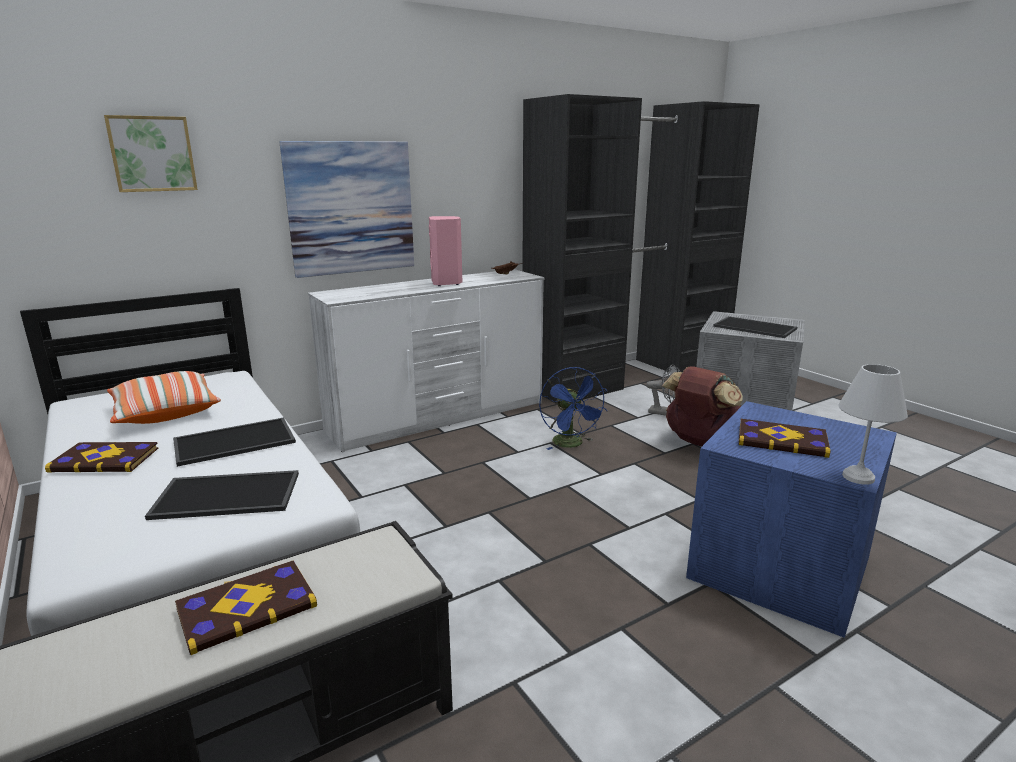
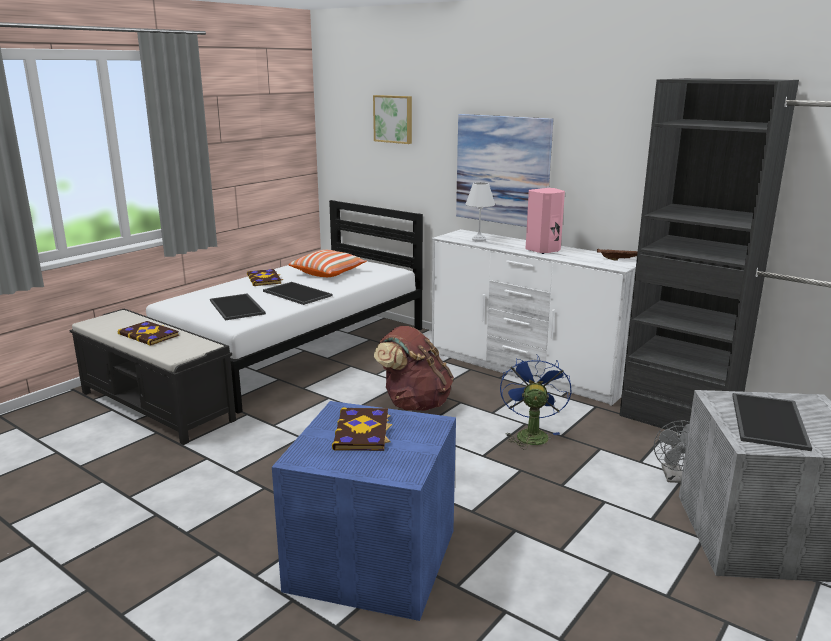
camera: 70 degrees right, 0 degrees up
(571, 444) = (531, 434): blue fan -> blue fan turned 135 degrees clockwise
(702, 444) = (609, 507): brown backpack -> brown backpack (414, 404)
(859, 477) = (299, 461): white table lamp -> white table lamp (479, 240)

